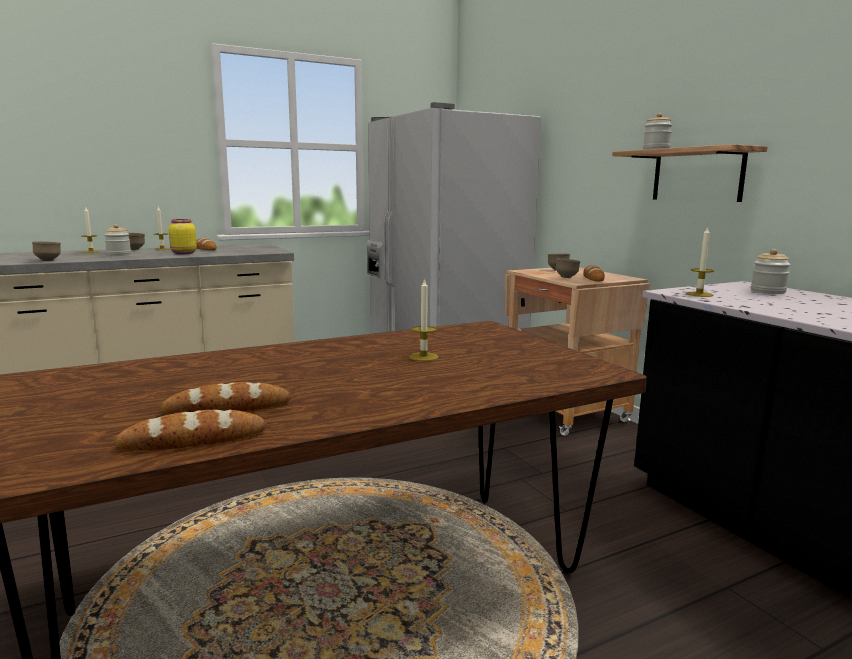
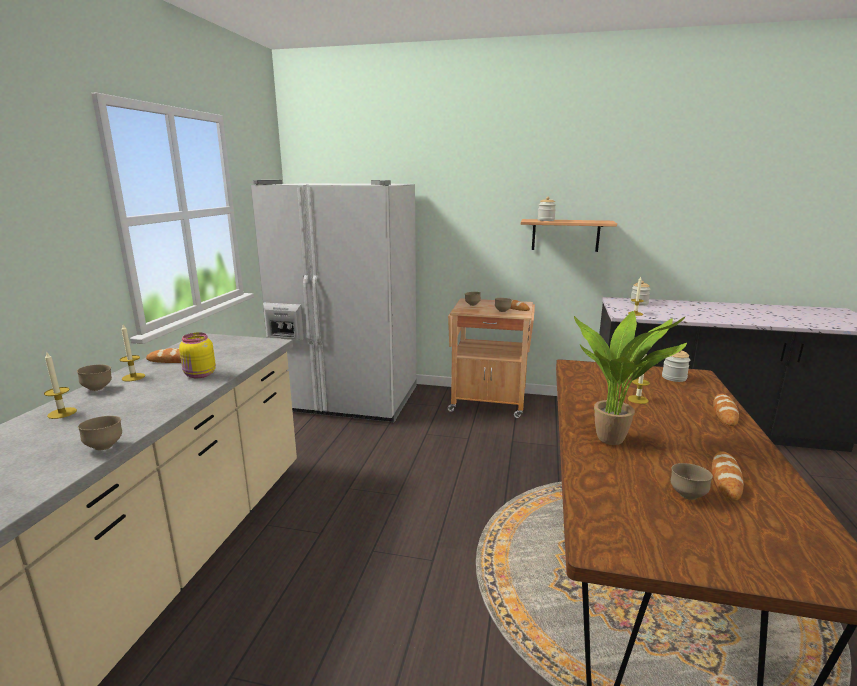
camera: 50 degrees left, 5 degrees up
(119, 254) = (135, 403): jar -> jar (674, 377)
(162, 396) = (687, 495): none -> brown bowl
(194, 439) = (789, 501): bread -> bread (724, 412)
(278, 360) = (614, 439): none -> potted plant

